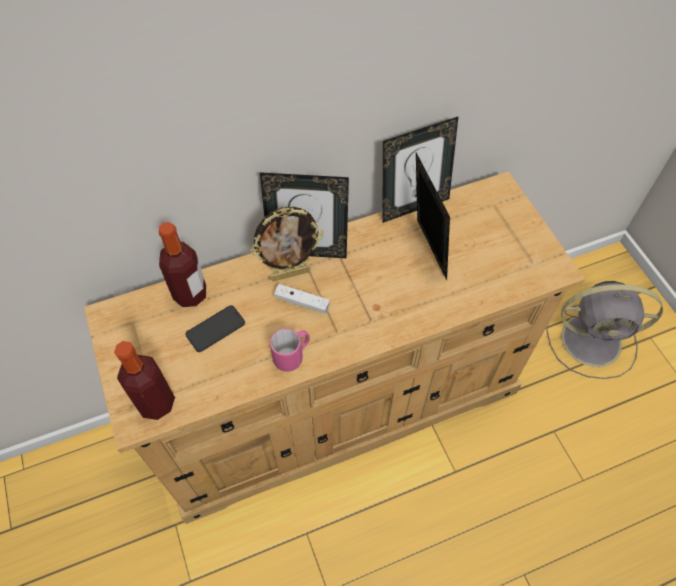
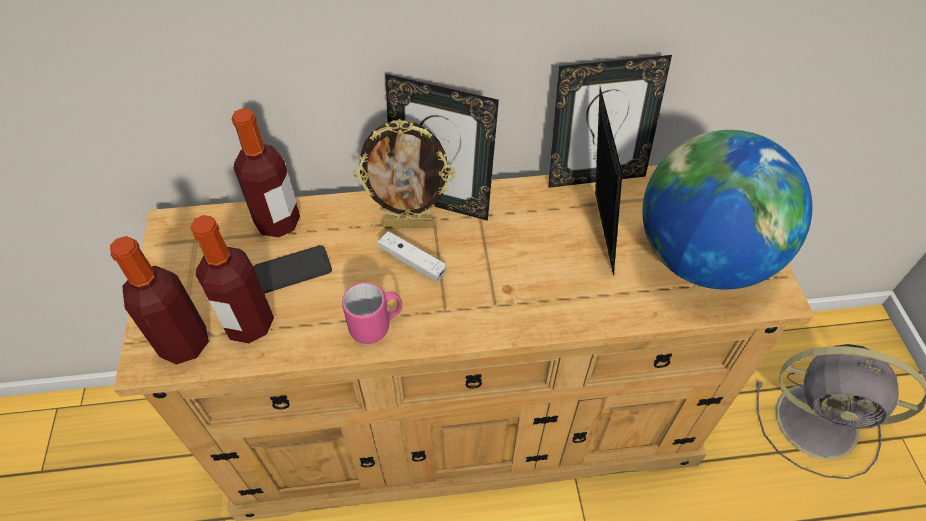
camera: 15 degrees right, 5 degrees down
(199, 377) = (249, 324): none -> bottle
(502, 253) = (701, 258): none -> globe

